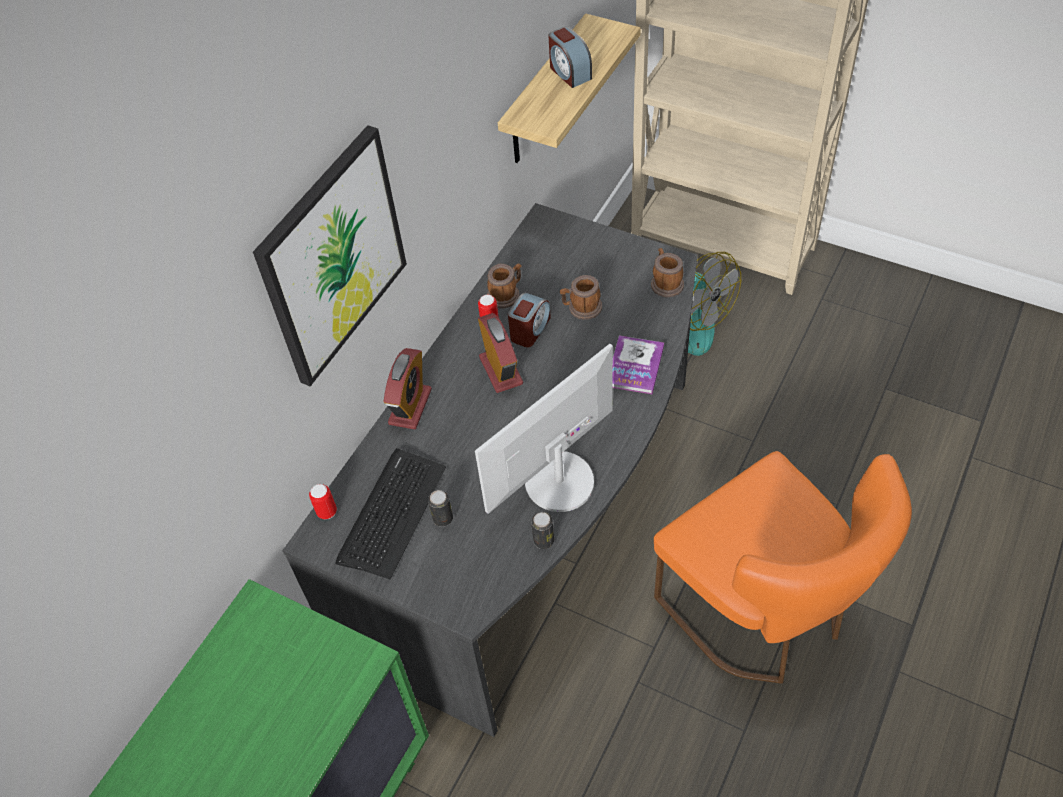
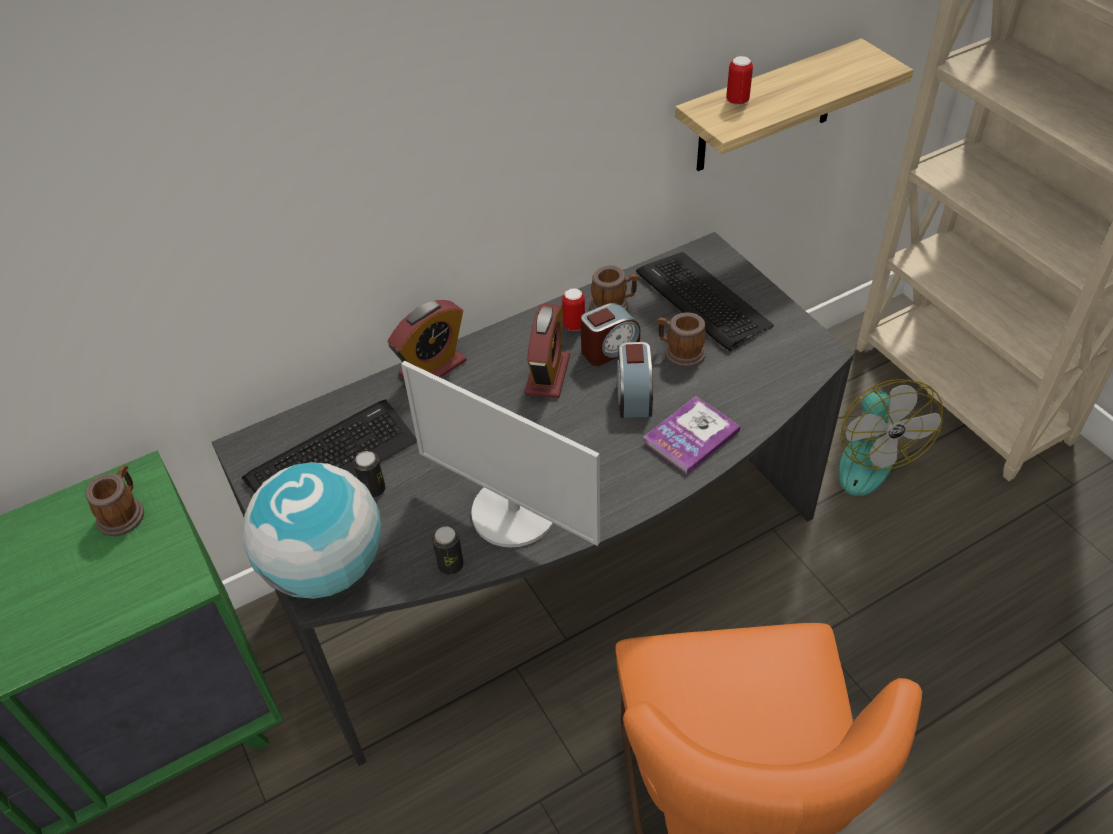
camera: 30 degrees right, 5 degrees down
(327, 512) = (277, 427): can -> can (737, 101)
(333, 257) = (360, 142): picture -> none
(457, 591) = (326, 567): none -> globe
(558, 481) = (514, 513): monitor -> monitor turned 135 degrees counterclockwise
(567, 261) = (702, 301): none -> keyboard
(569, 72) = (793, 86): alarm clock -> alarm clock (634, 396)
(665, 282) = (794, 367): mug -> mug (123, 513)

